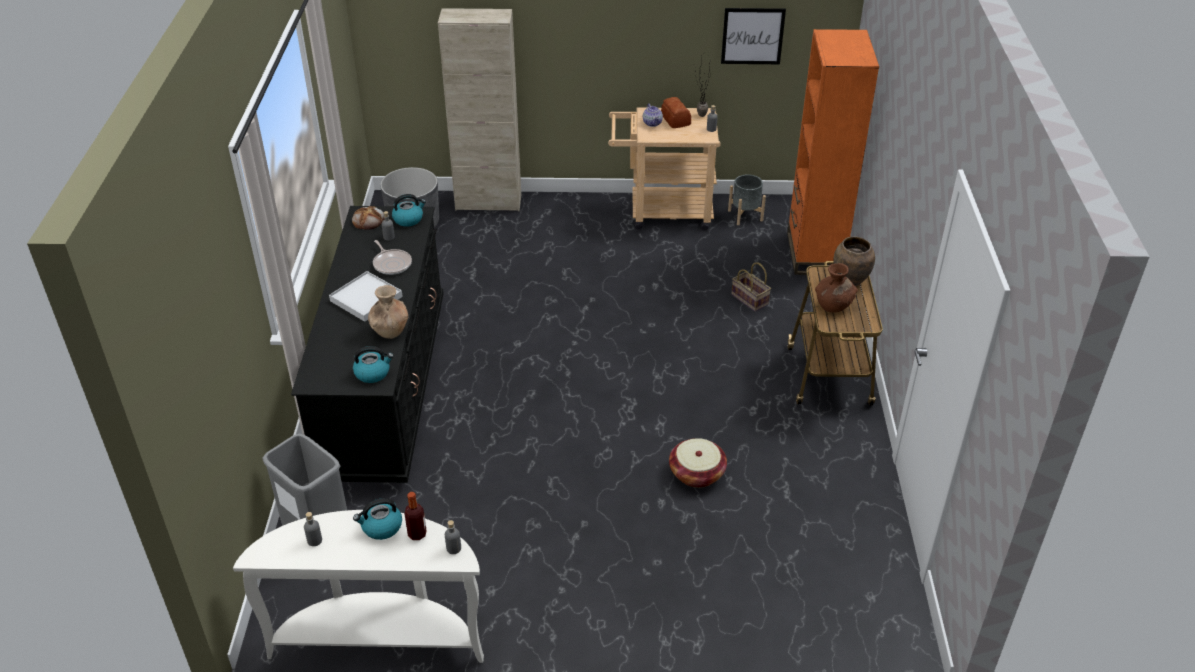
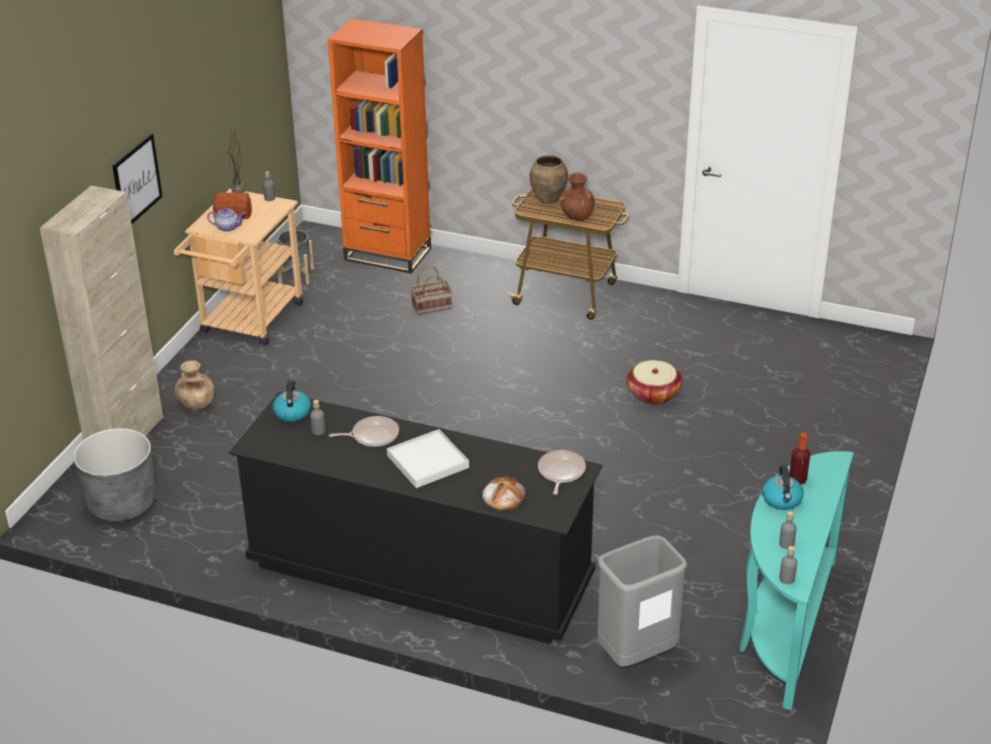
camera: 70 degrees left, 5 degrees down
(369, 220) = (273, 441): bread -> bread (504, 496)
(373, 373) = (560, 472): kettle -> frying pan
(379, 636) = (784, 626): white console table -> turquoise console table
(390, 330) = (493, 452): brown vase -> brown vase (196, 403)
(453, 548) = (822, 461): grey bottle -> grey bottle (787, 579)
(752, 36) = (235, 93): picture -> picture (137, 181)

